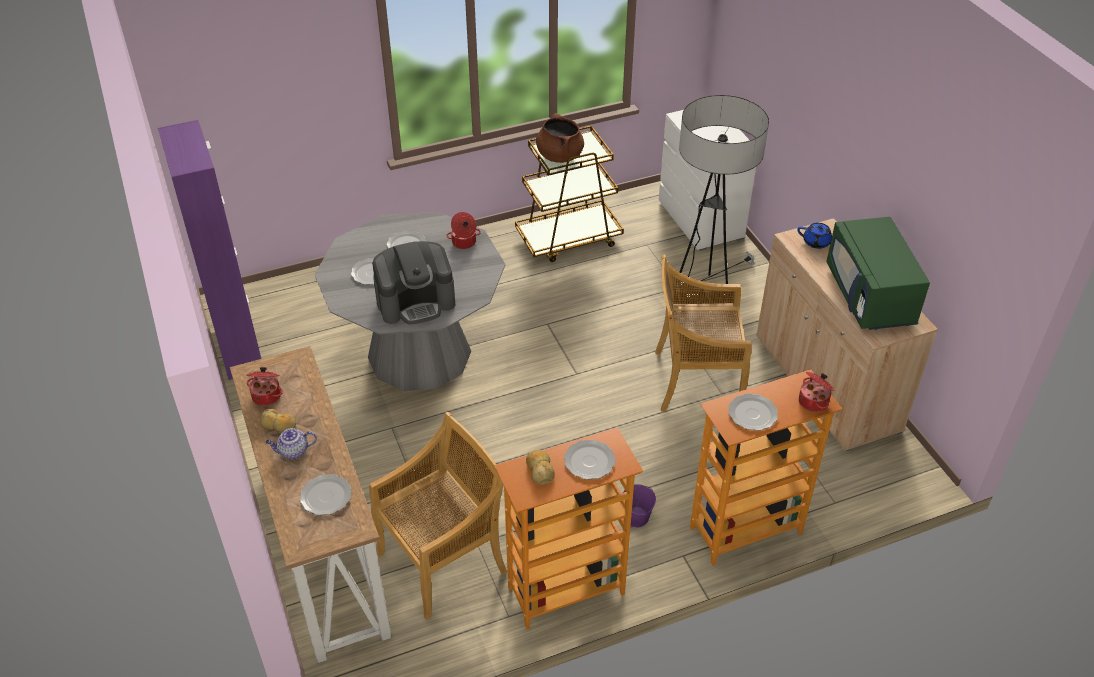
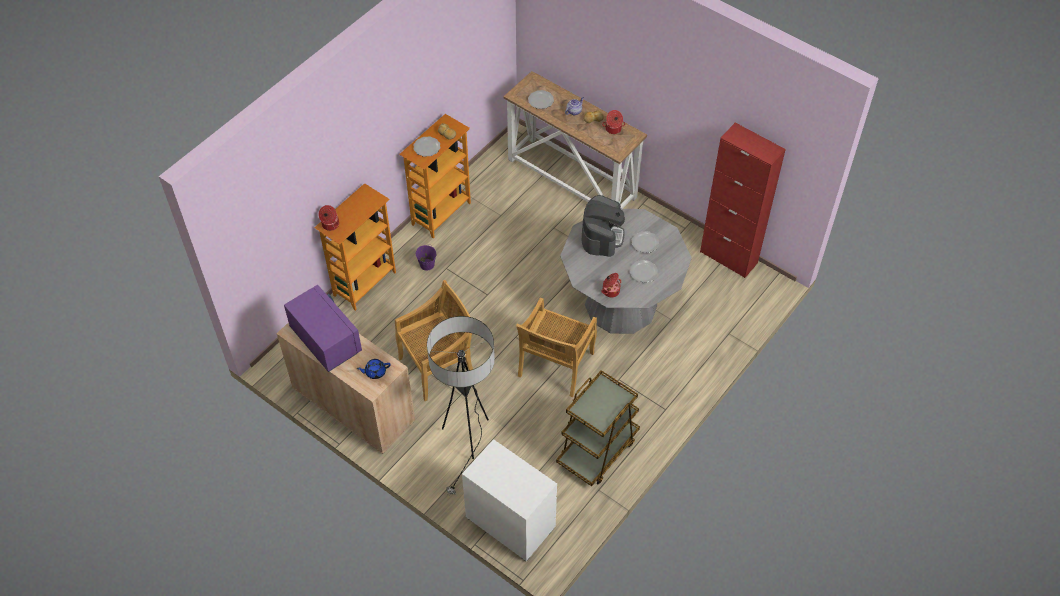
camera: 150 degrees right, 10 degrees up
(239, 349) = (728, 257): purple cabinet -> red cabinet
(416, 302) = (602, 236): coffee machine -> coffee machine turned 150 degrees clockwise
(444, 561) = (510, 200): beige chair -> beige chair (555, 366)
(559, 155) = (606, 396): brown cooking pot -> none
(752, 414) = (359, 204): plate -> none
(870, 296) = (325, 340): green microwave -> purple microwave

